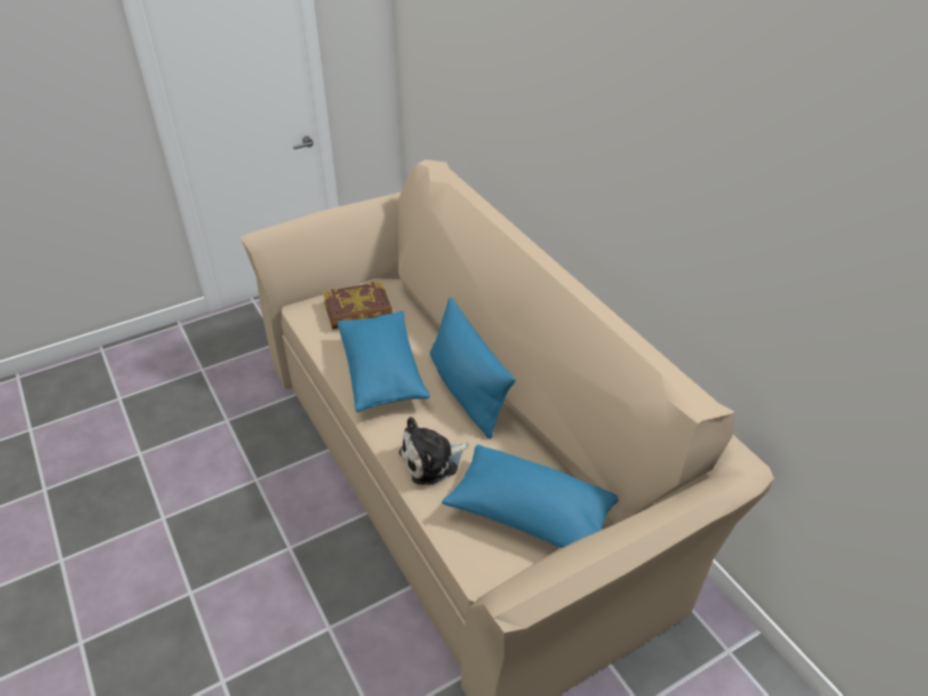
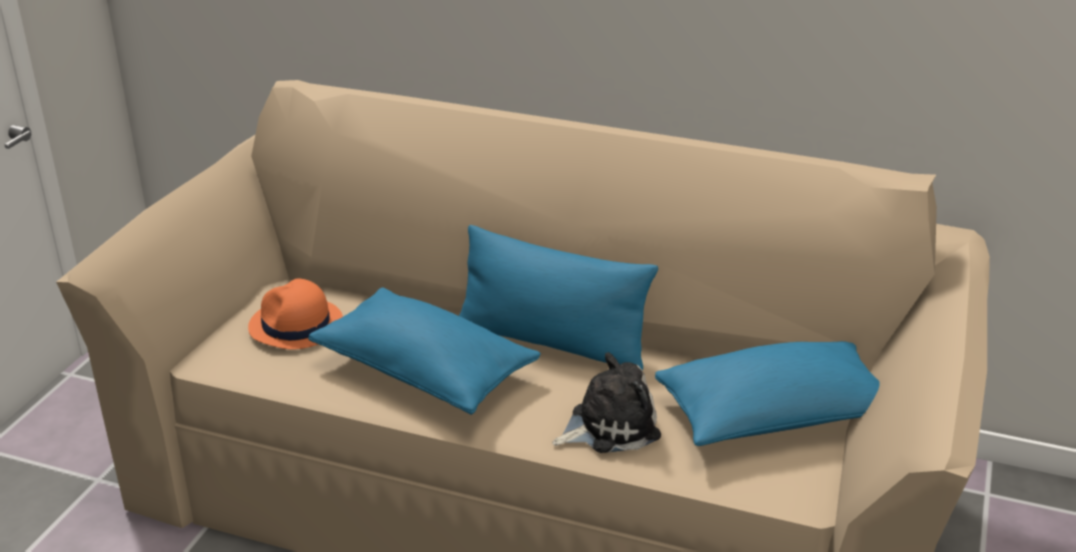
camera: 40 degrees left, 10 degrees down
(358, 311) = (296, 325): book -> orange hat
(432, 461) = (609, 426): plush toy -> plush toy turned 135 degrees counterclockwise

